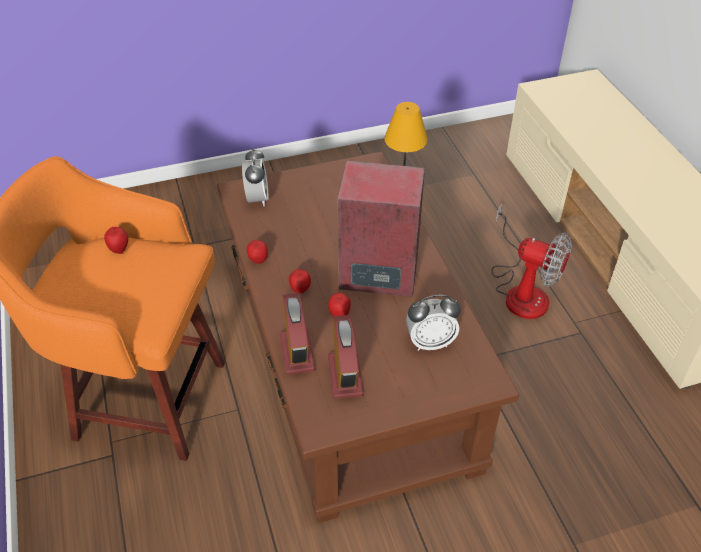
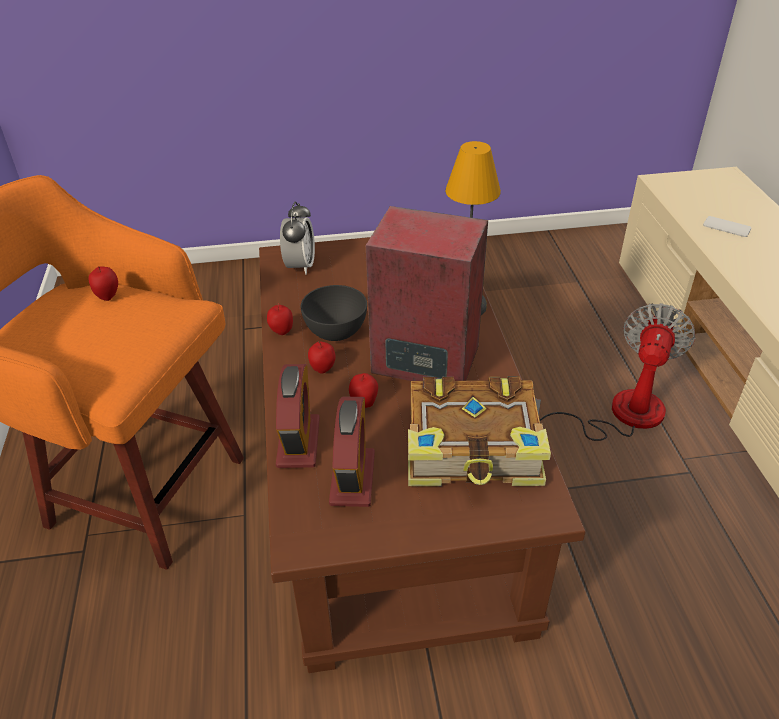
camera: 10 degrees right, 5 degrees down
(302, 256) = (335, 332): none -> grey bowl
(430, 342) = (474, 449): alarm clock -> book
(521, 290) = (619, 414): fan -> fan turned 105 degrees counterclockwise
(594, 129) = (726, 227): none -> phone

